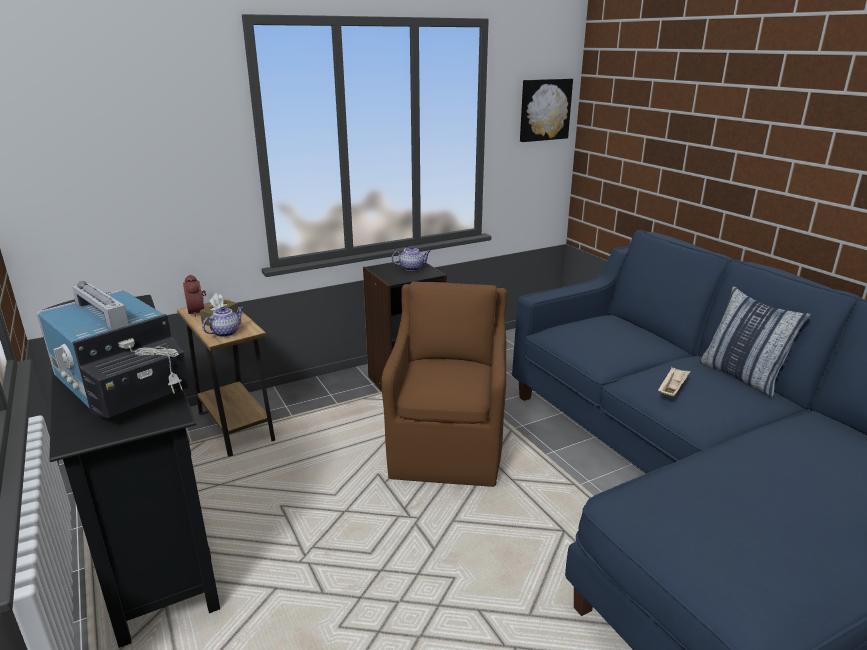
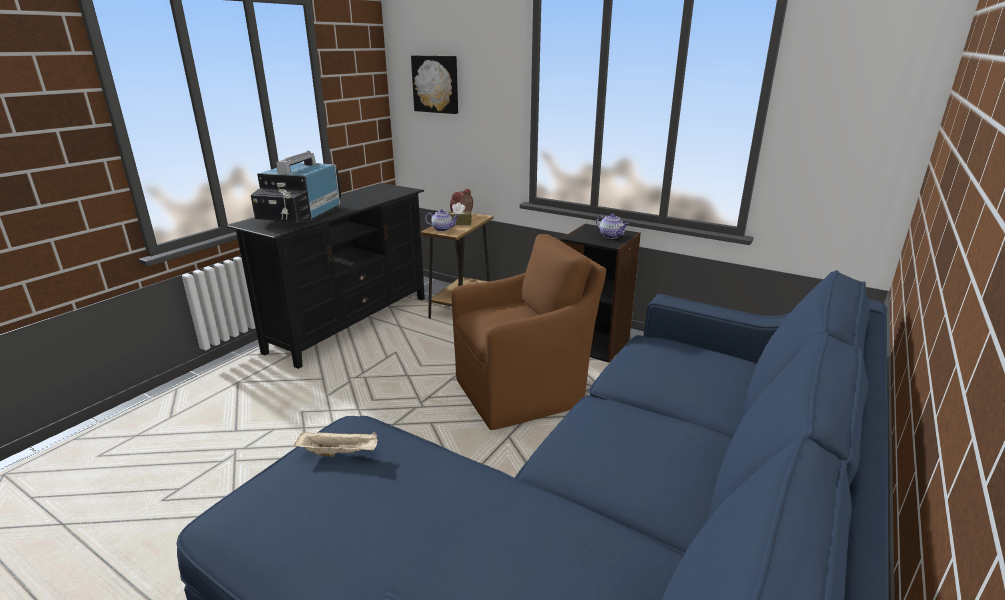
camera: 60 degrees right, 0 degrees up
(544, 109) = (872, 98): picture -> picture (436, 84)
(672, 389) = (601, 427): beige tray -> beige tray (340, 452)
(741, 376) = (711, 479): pillow -> none

